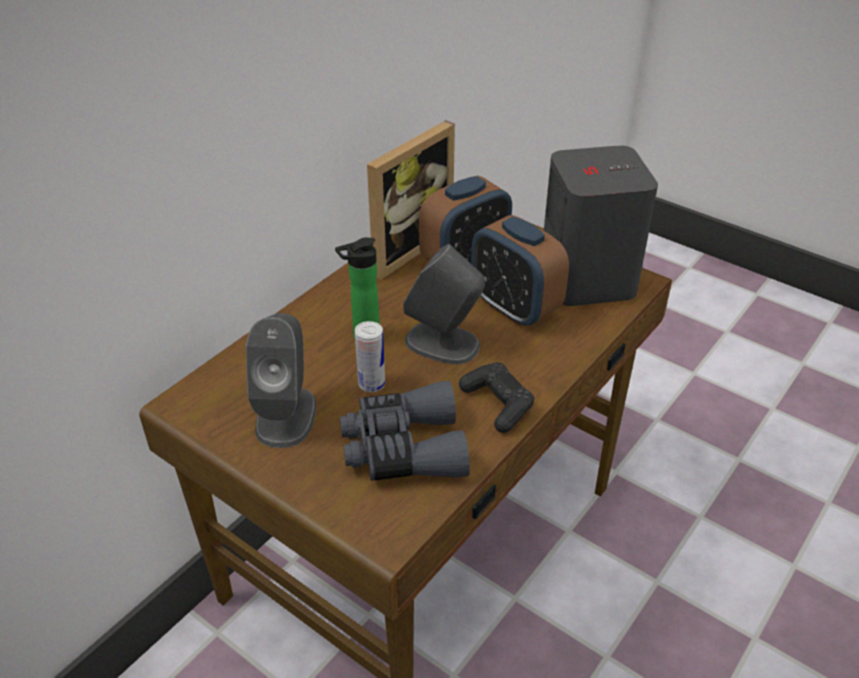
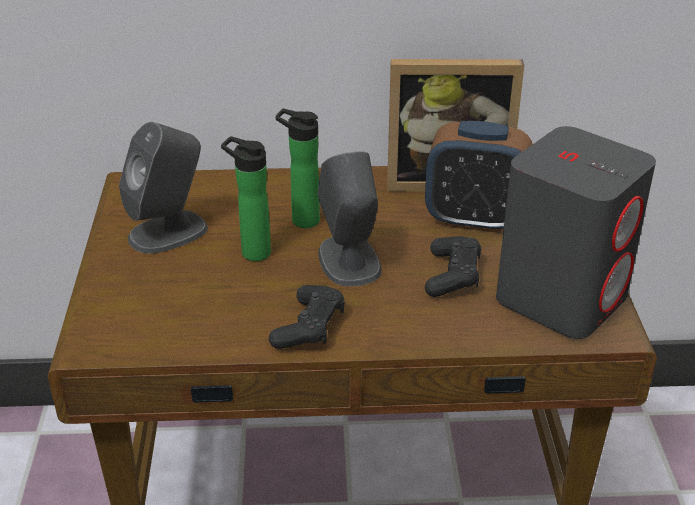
camera: 50 degrees right, 5 degrees down
(371, 384) = (252, 252): can -> bottle
(403, 448) = (195, 304): grey binoculars -> none
(514, 308) = (452, 275): alarm clock -> black game controller

